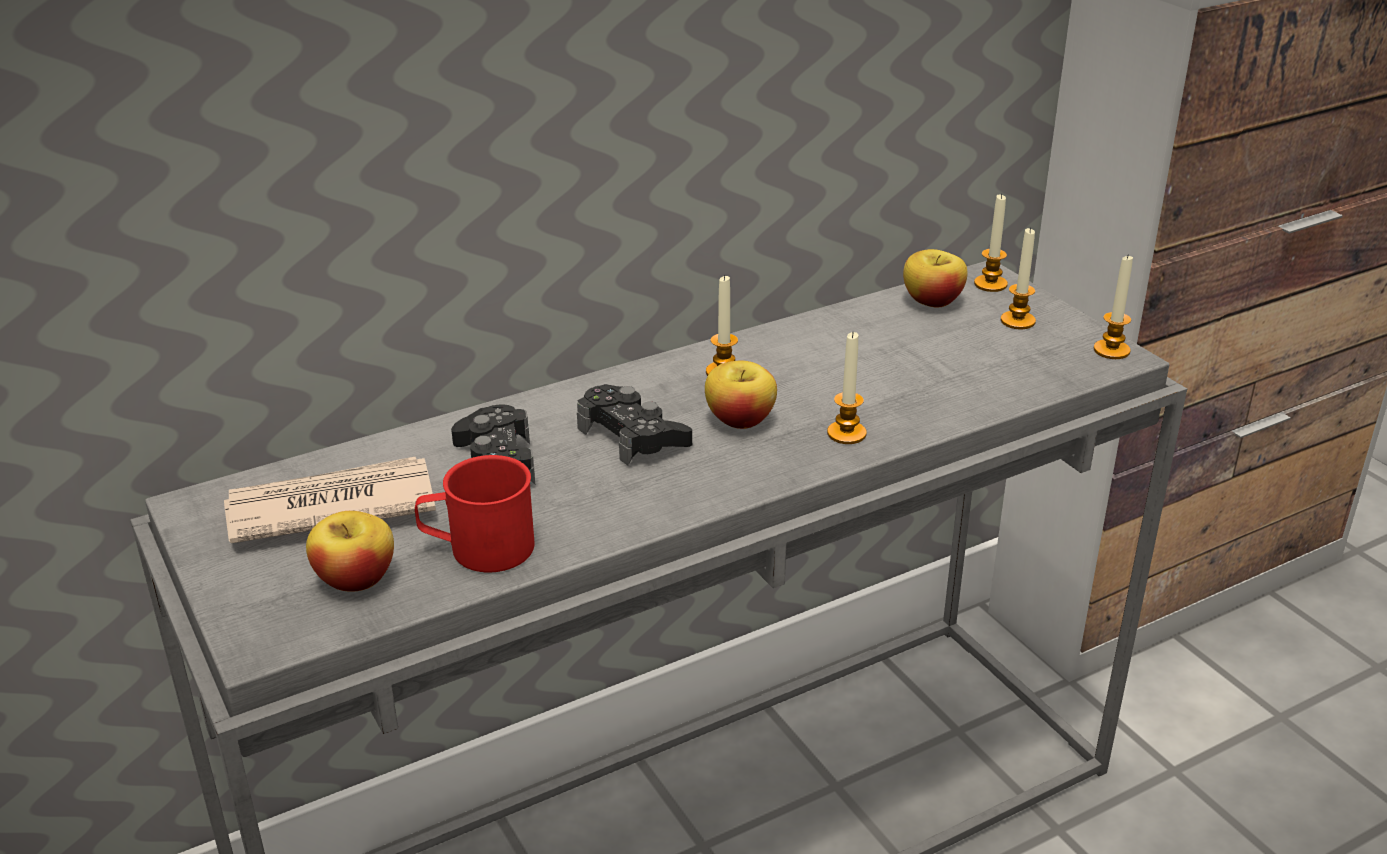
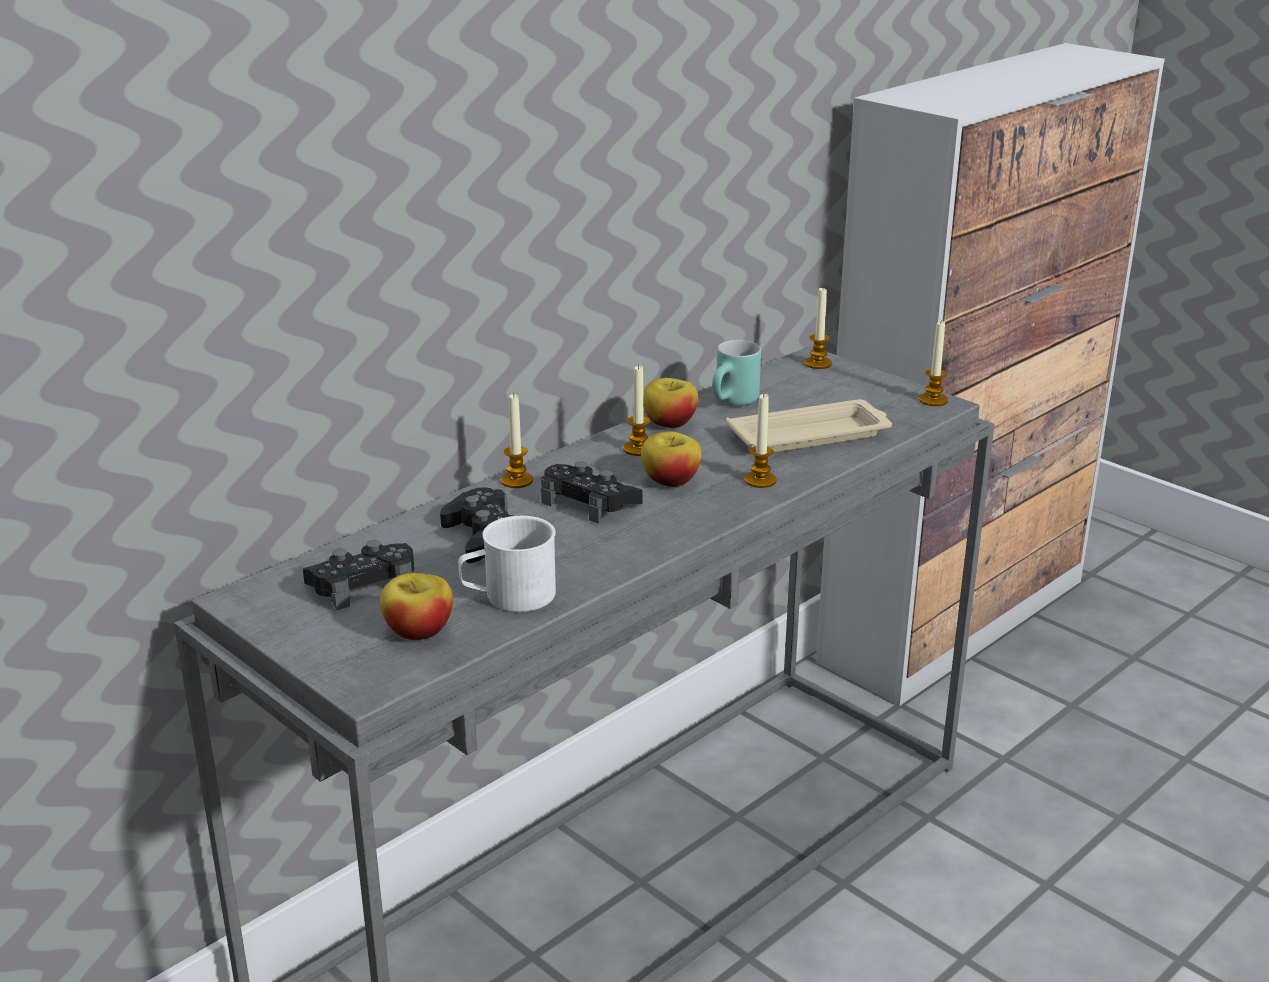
camera: 15 degrees left, 5 degrees down
(329, 507) = (362, 584): newspaper -> black game controller
(478, 548) = (509, 596): red mug -> white mug
(865, 325) = (734, 403): none -> turquoise mug
(932, 301) = (778, 380): apple -> apple (669, 423)
(937, 380) = (811, 435): none -> beige tray
(1017, 321) = (852, 387): candle -> candle (517, 481)

